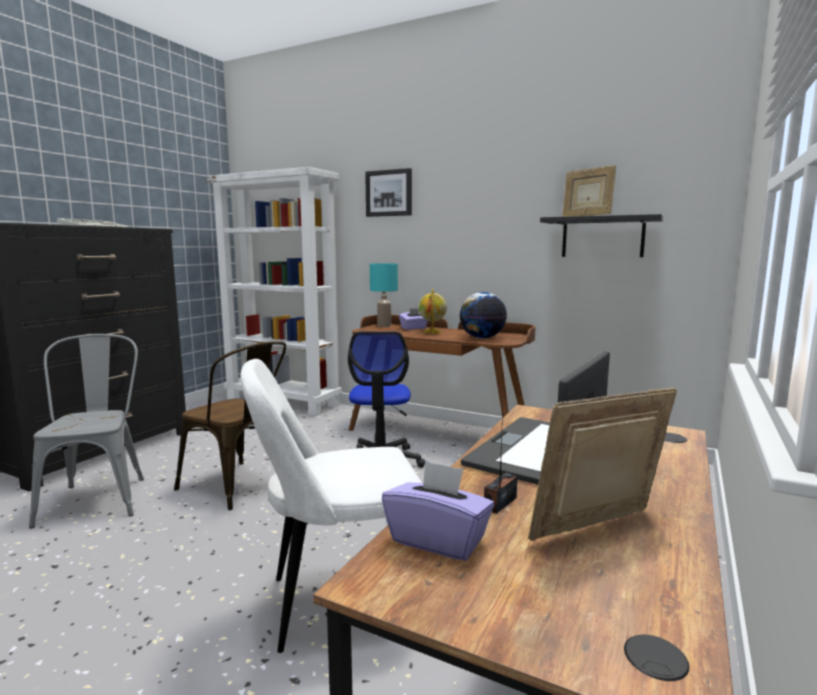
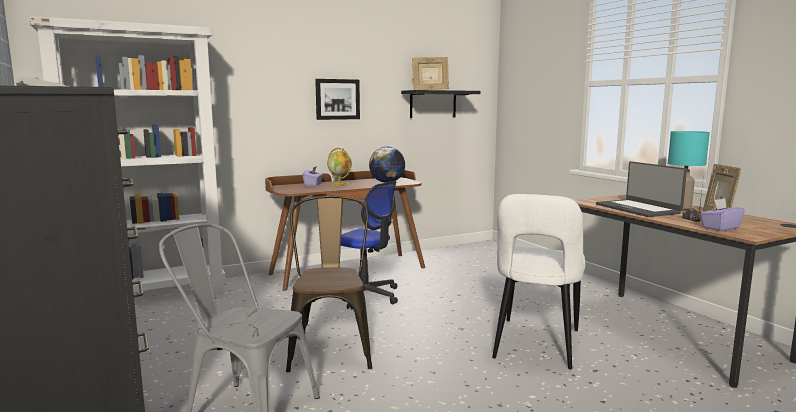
camera: 55 degrees left, 0 degrees up
(238, 487) = (331, 347): brown chair -> brown chair turned 75 degrees counterclockwise
(384, 325) = (282, 186): turquoise table lamp -> turquoise table lamp (681, 206)
(389, 193) = (264, 60): picture -> picture (337, 99)

